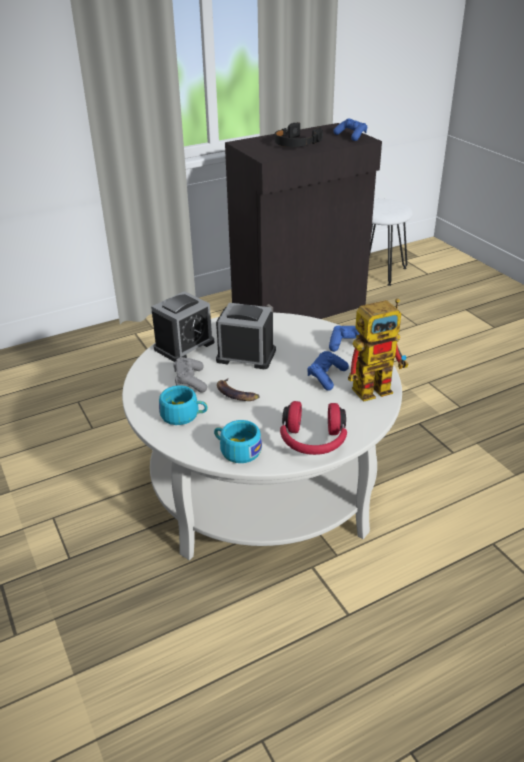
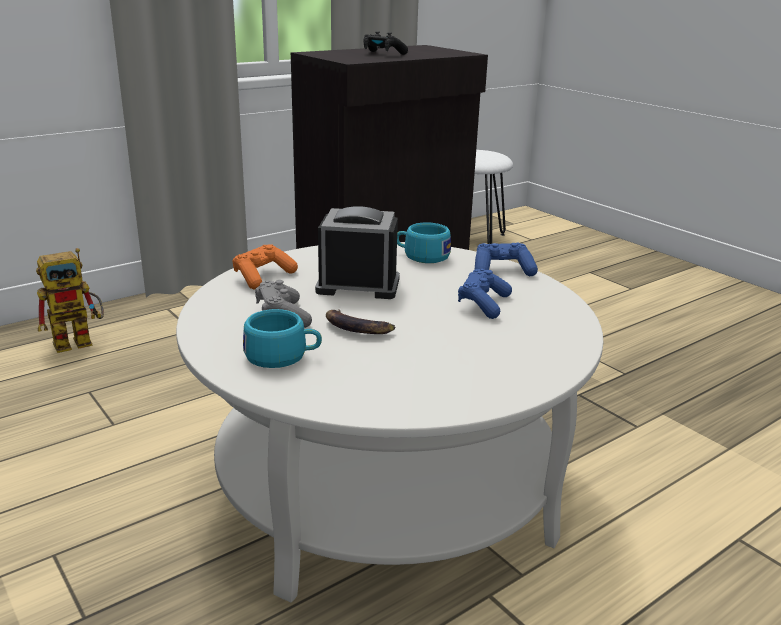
camera: 10 degrees left, 10 degrees down
(184, 345) = (263, 277): alarm clock -> orange game controller
(236, 450) = (380, 396): turquoise cup -> turquoise cup (421, 256)
(296, 143) = (382, 54): black headphones -> black game controller
(313, 442) = (496, 380): red headphones -> none
(351, 136) = (448, 51): blue game controller -> none
(377, 386) = (560, 312): toy robot -> toy robot (81, 340)

